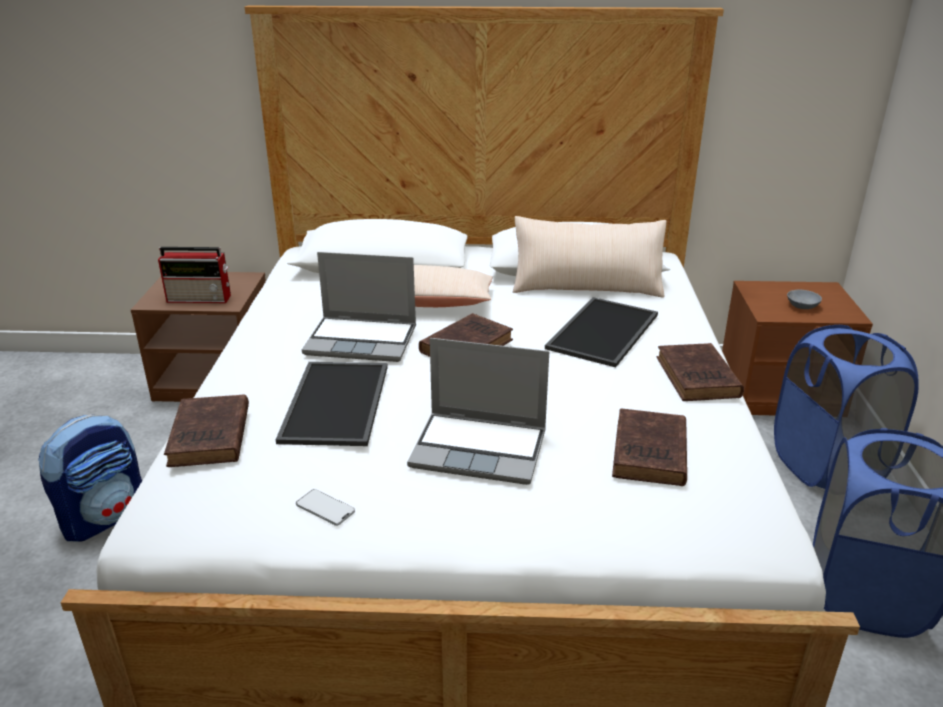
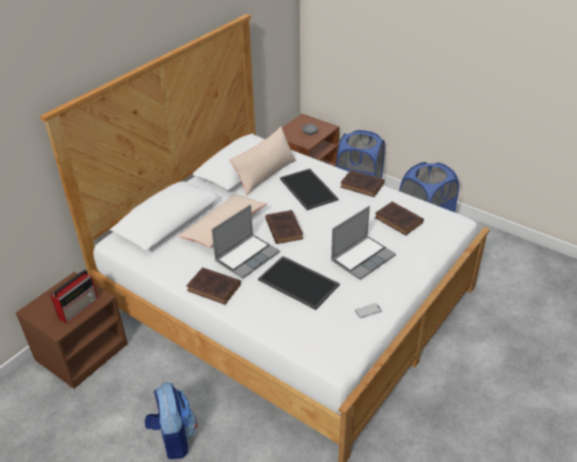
camera: 55 degrees left, 10 degrees up
(209, 437) = (291, 329): brown book -> brown book (215, 288)

